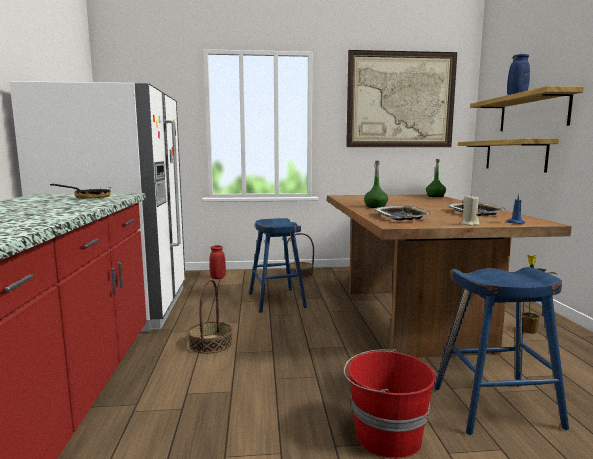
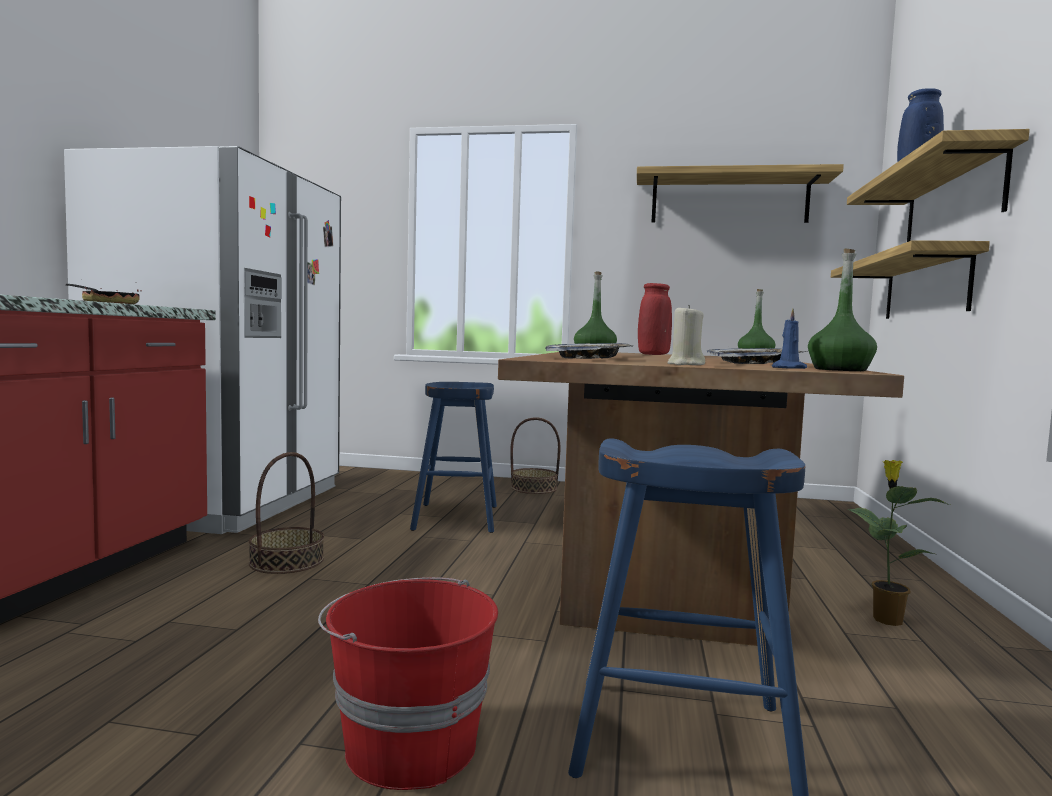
camera: 15 degrees right, 5 degrees down
(218, 278) = (402, 480): red vase -> red vase (653, 354)
(400, 100) = (729, 200): picture -> shelf
(534, 221) = (840, 370): none -> green bottle

